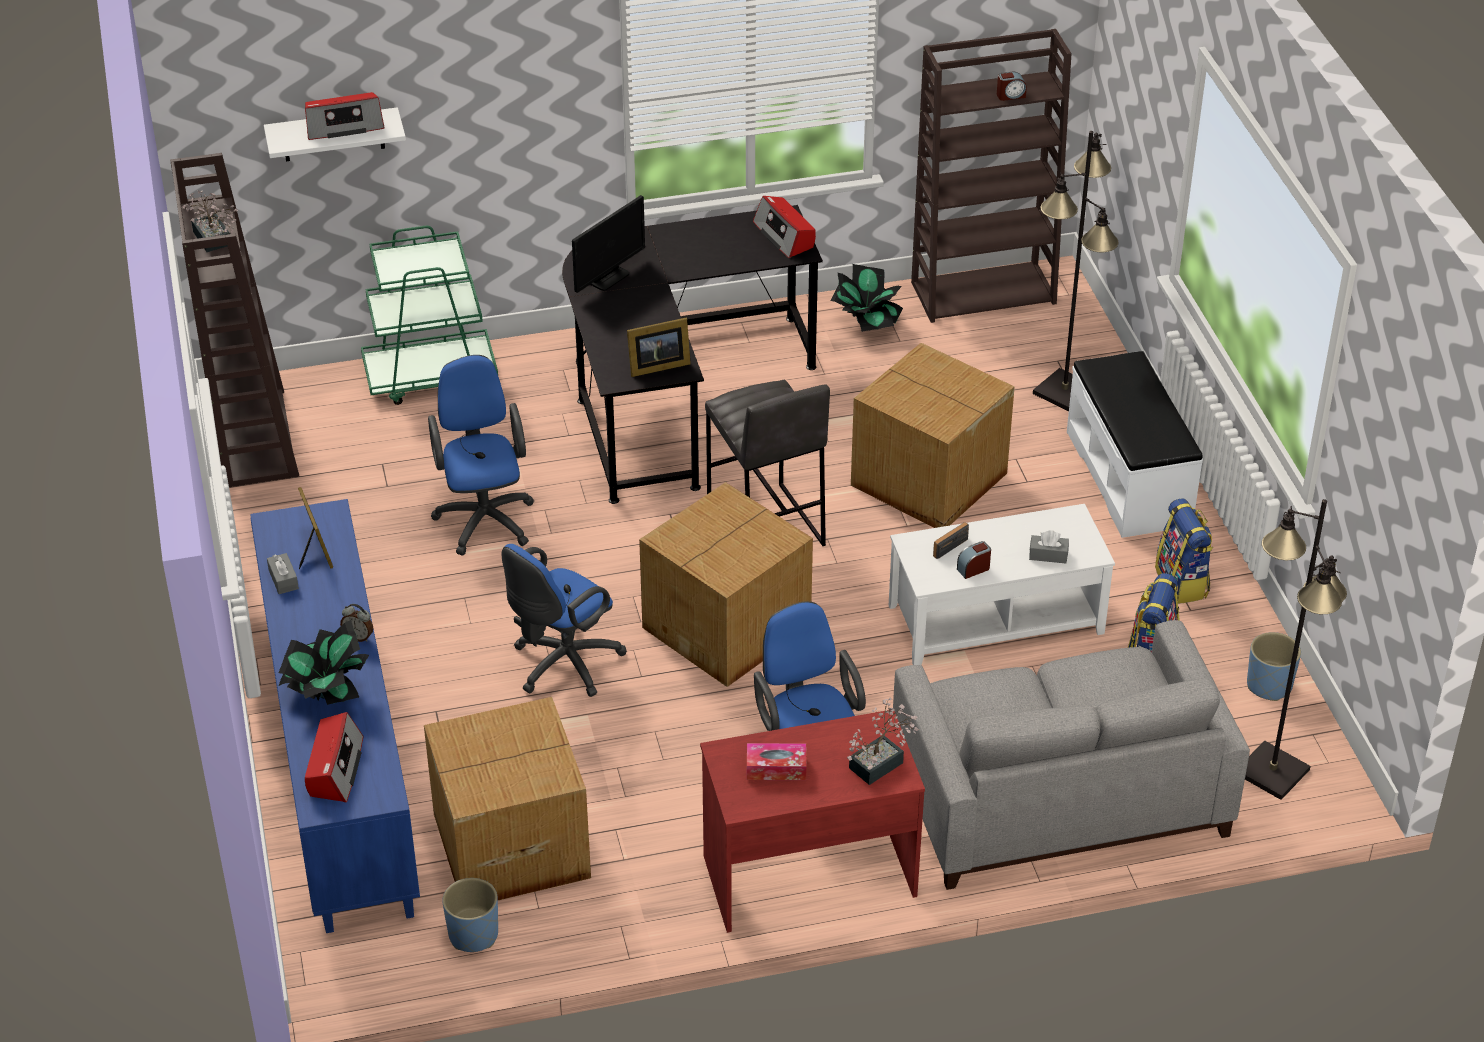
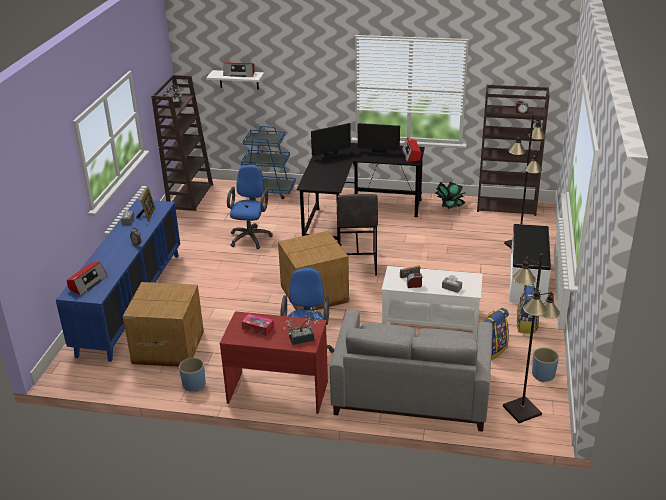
camera: 25 degrees right, 10 degrees down
(325, 692) = (108, 258): potted plant -> none
(431, 376) = (268, 191): green cart -> blue cart
(474, 934) = (127, 374): blue planter -> blue planter (194, 385)
(562, 665) = (239, 291): blue office chair -> none
(656, 366) = (325, 184): picture frame -> none
(709, 245) = (378, 152): none -> monitor
(929, 481) = (437, 263): cardboard box -> none

